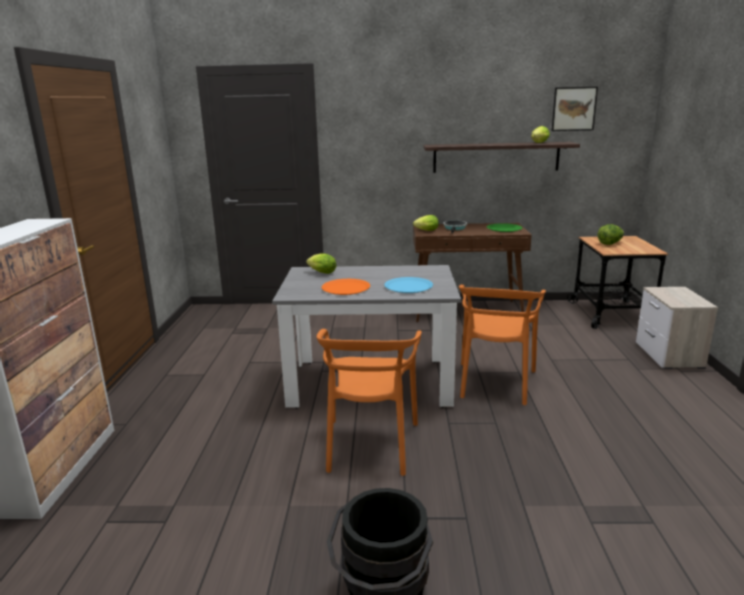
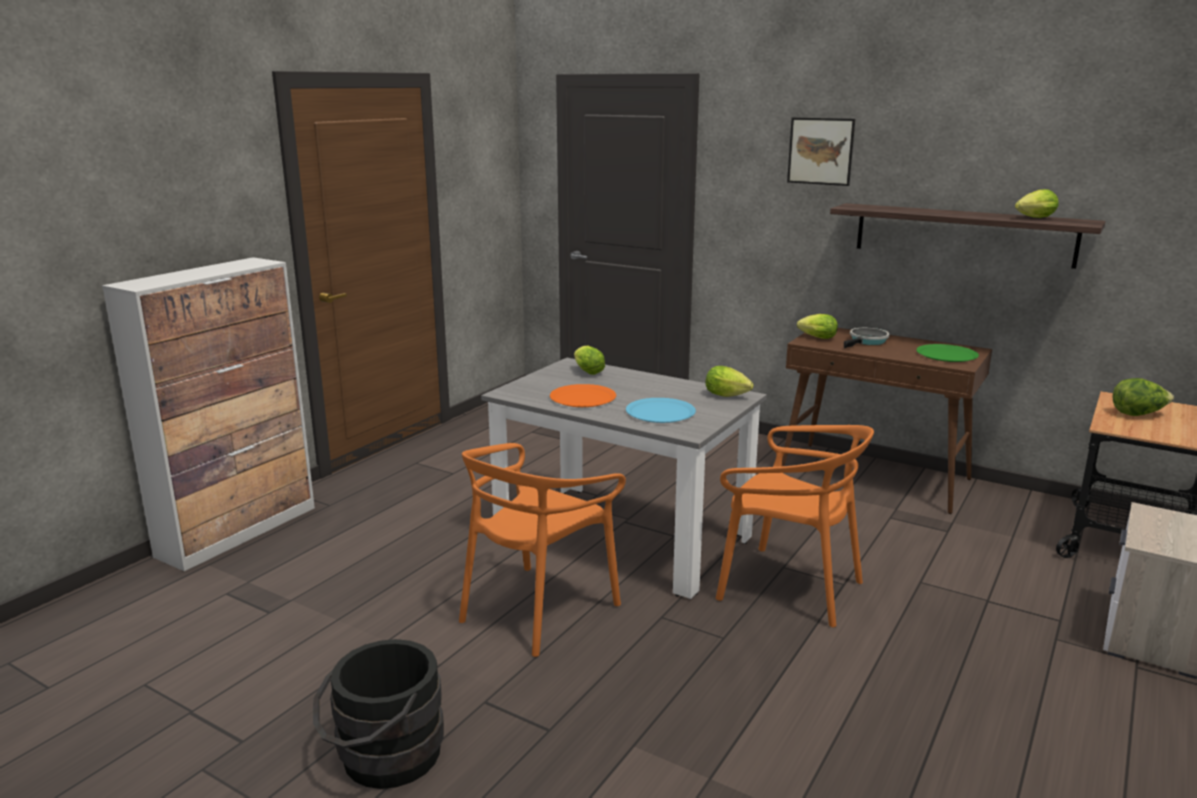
camera: 30 degrees right, 0 degrees up
(431, 270) = (729, 396): none -> lettuce
(495, 383) = (789, 587): orange chair -> orange chair turned 105 degrees counterclockwise
(574, 109) = (1117, 163): picture -> picture (820, 151)

